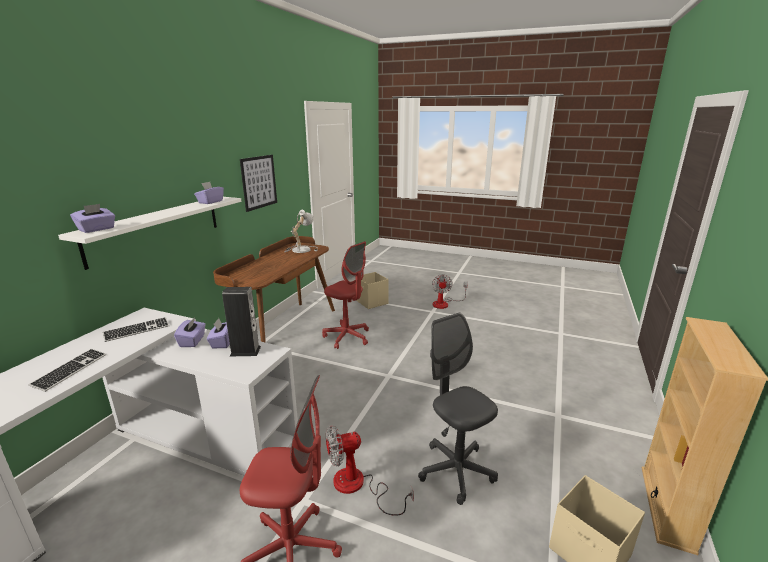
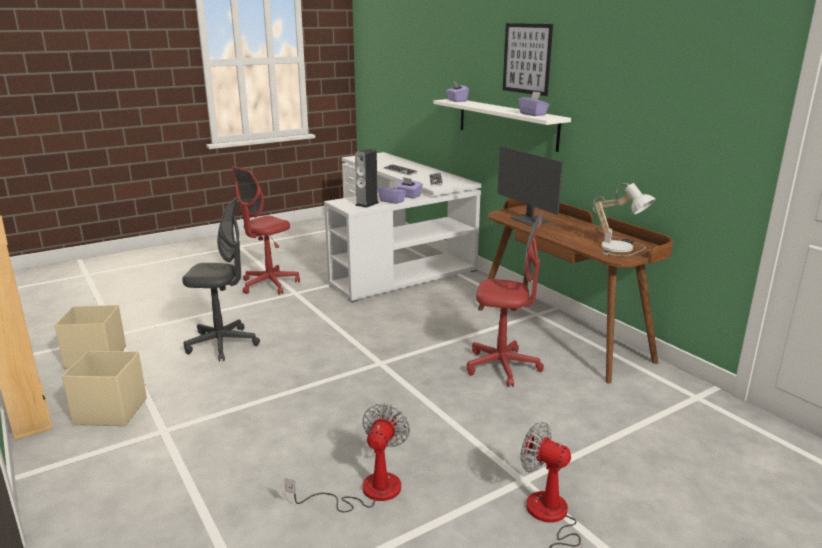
camera: 125 degrees right, 0 degrees up
(259, 182) = (636, 121): picture -> picture (527, 58)
(264, 273) = (529, 220): none -> monitor
(347, 337) = (502, 367): red office chair -> red office chair turned 150 degrees counterclockwise
(358, 486) = (275, 309): fan -> fan (367, 491)
(371, 302) = (621, 428): beige storage box -> beige storage box (110, 411)

